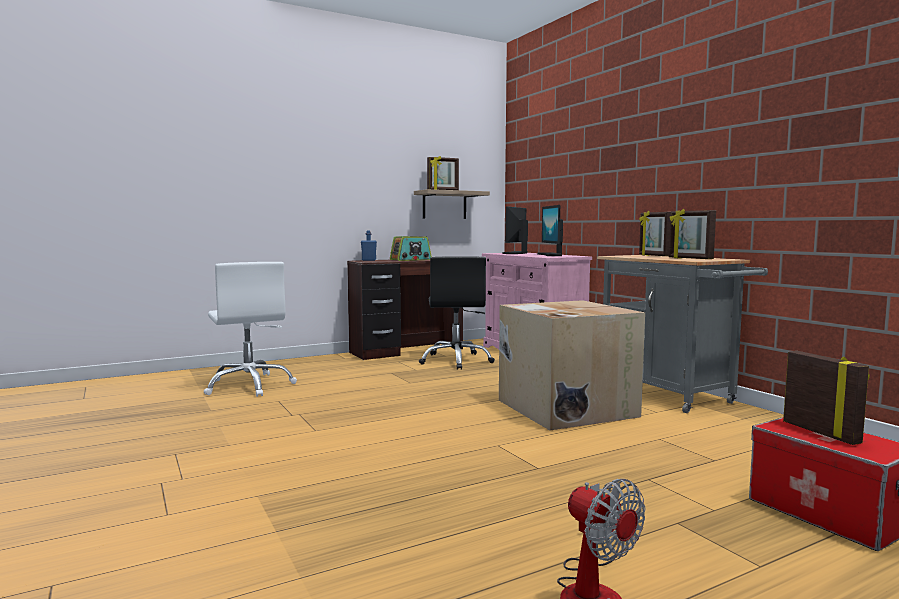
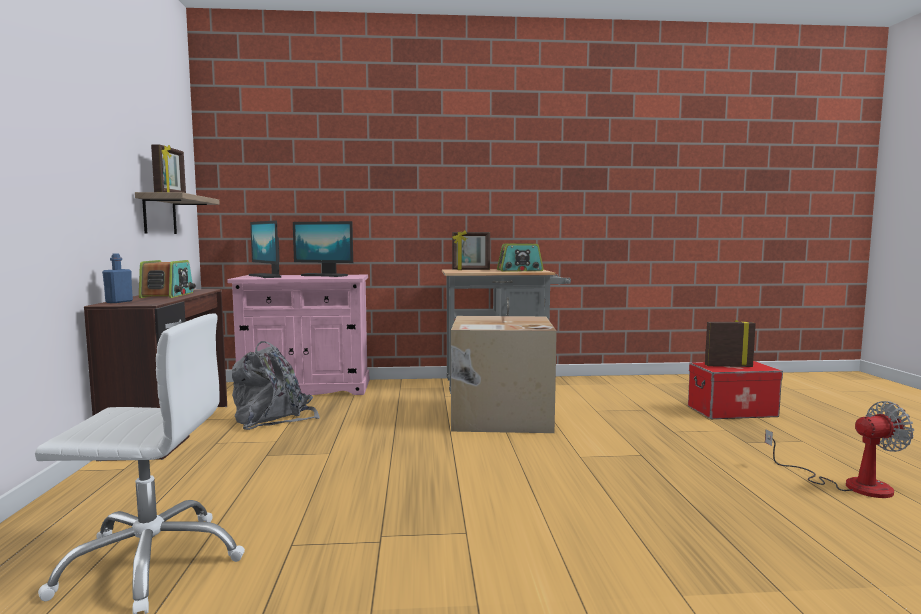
camera: 65 degrees left, 0 degrees up
(456, 361) = (273, 418): black office chair -> grey backpack
(689, 258) = (520, 270): picture frame -> radio

